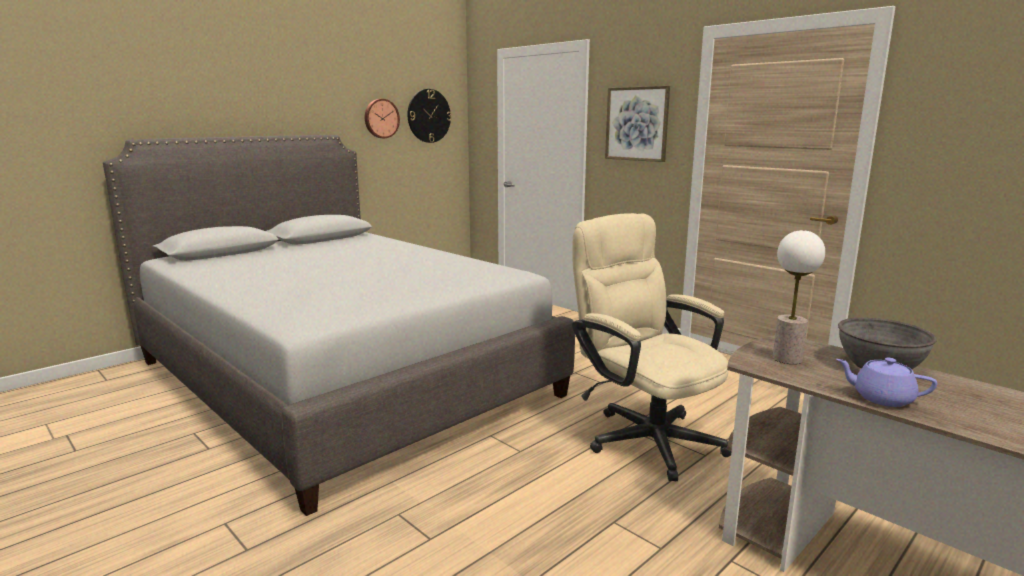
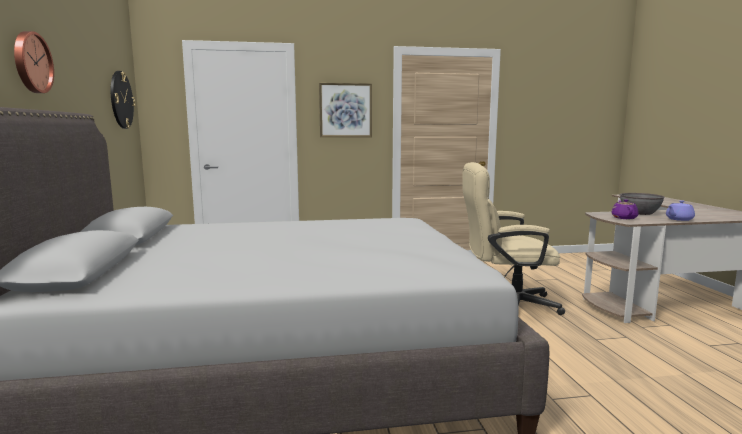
camera: 55 degrees left, 5 degrees down
(381, 118) = (97, 99): wall clock -> wall clock (31, 62)
(787, 359) = (624, 218): table lamp -> purple teapot

